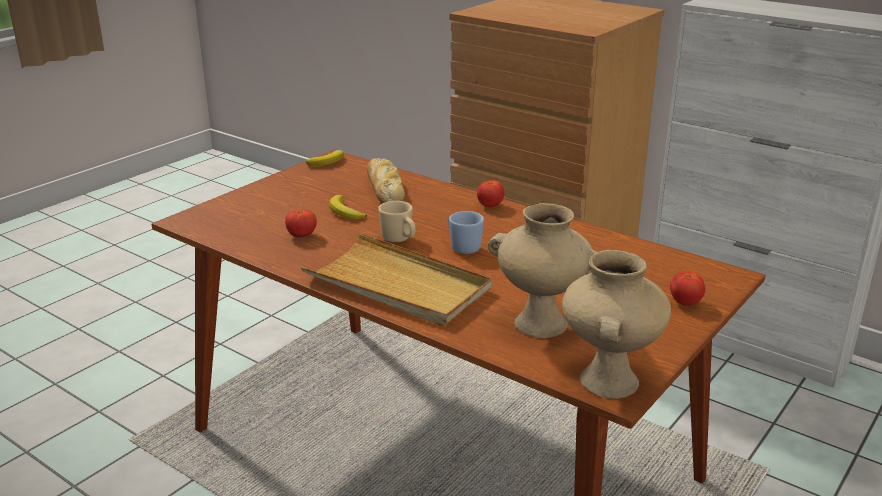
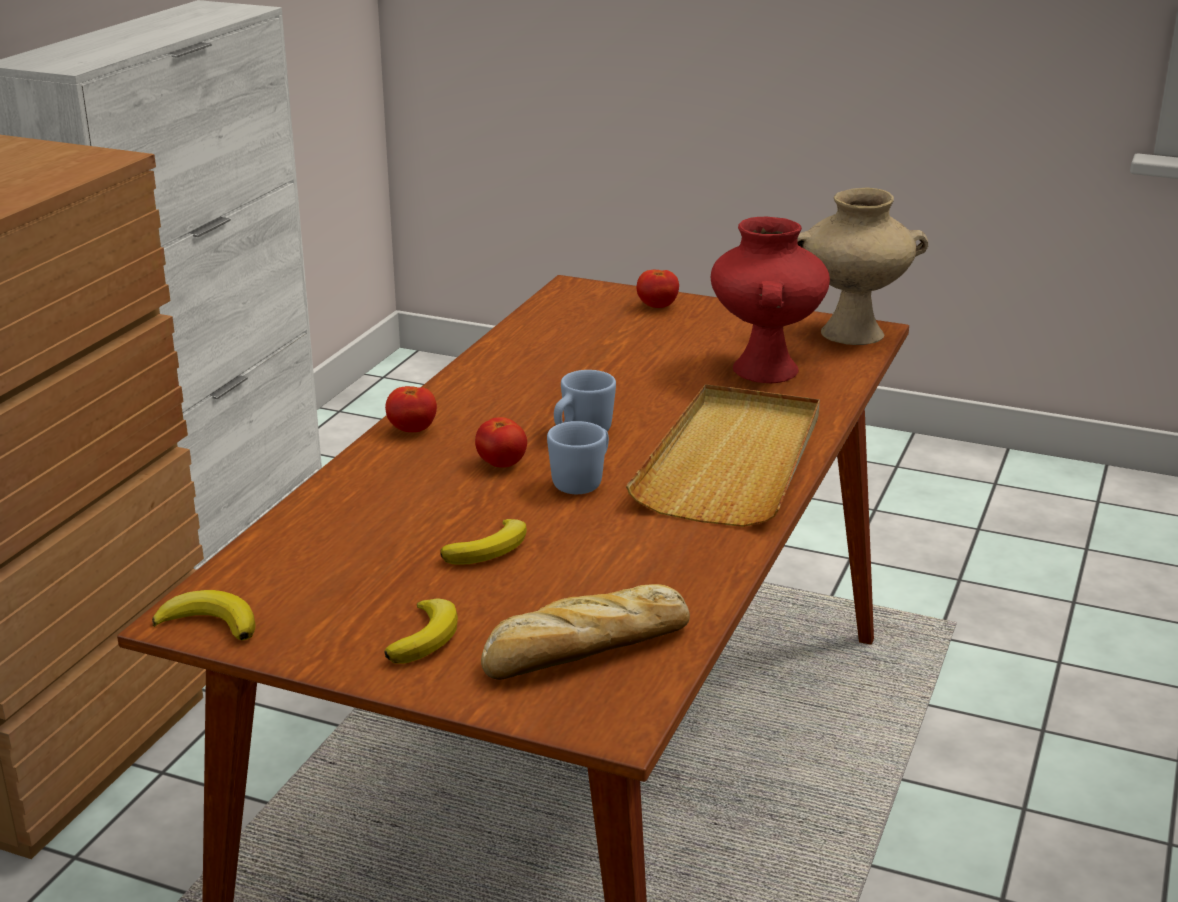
camera: 105 degrees left, 0 degrees up
(281, 194) = (426, 637): none -> banana
(302, 236) = (614, 569): tomato -> tomato (501, 464)
(385, 189) = (365, 529): bread -> bread (583, 650)
(399, 240) = (583, 482): beige mug -> blue mug
(542, 323) = (763, 369): beige vase -> red vase

